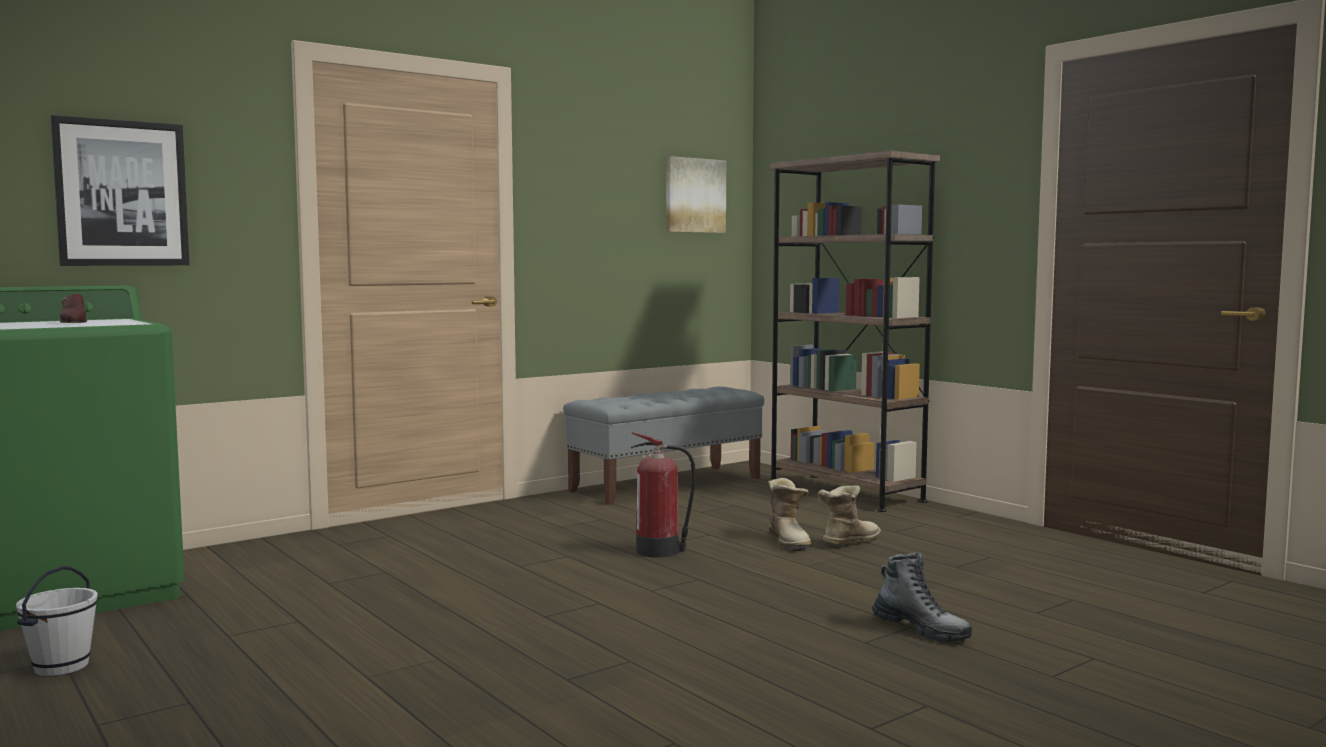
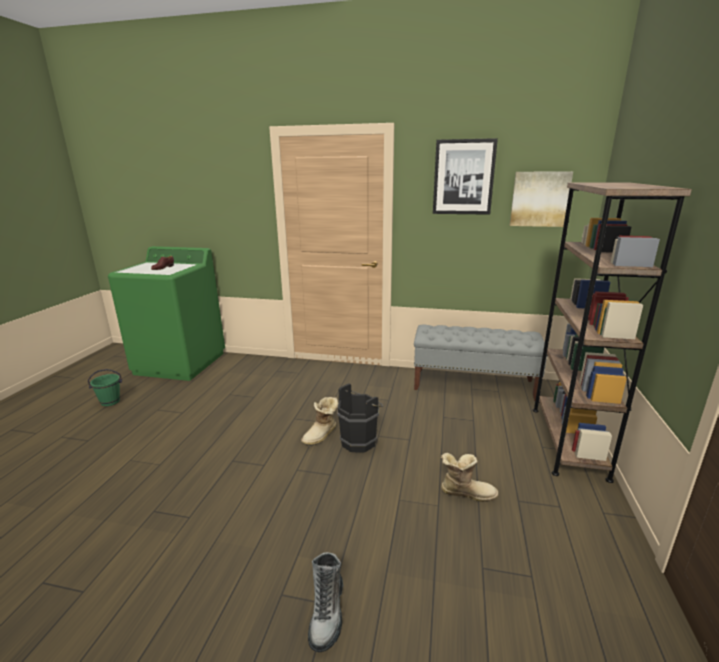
camera: 50 degrees right, 15 degrees up
(61, 667) = (110, 402): white bucket -> green bucket
(121, 193) = (206, 208): picture -> picture (463, 177)
(660, 551) = (361, 440): fire extinguisher -> black bucket
(790, 541) = (436, 470): boot -> boot (322, 435)

